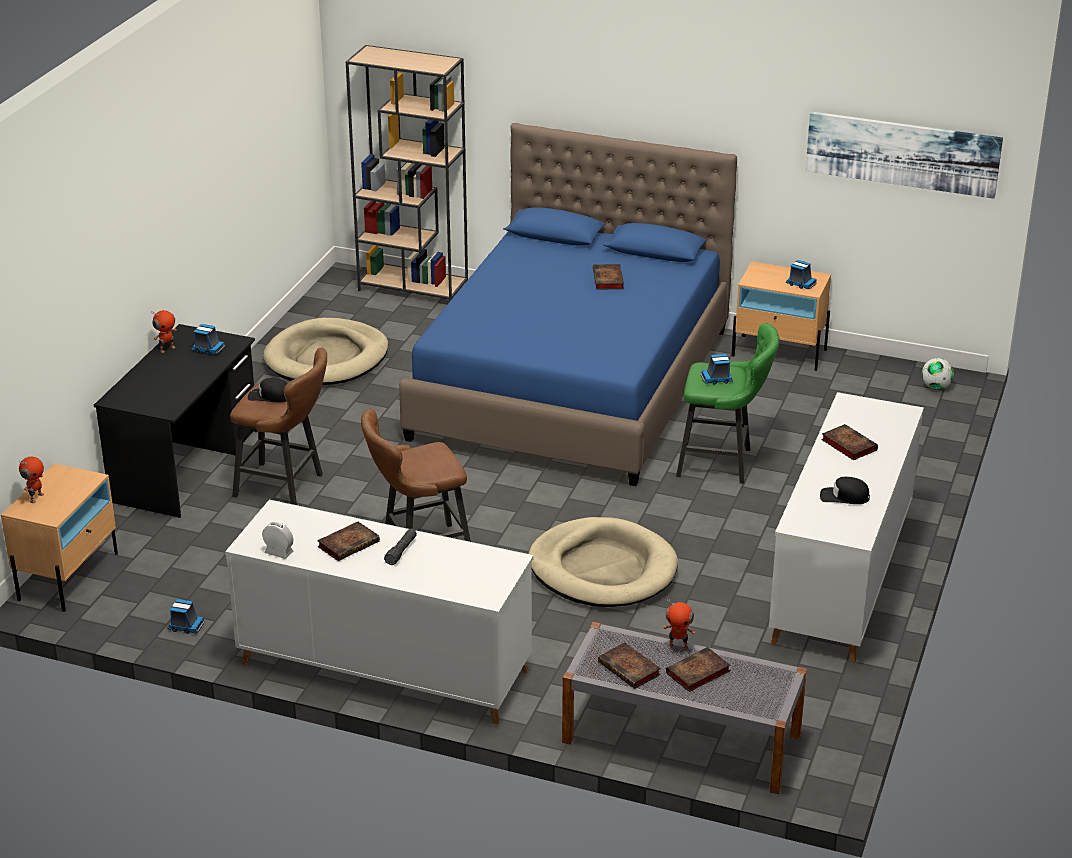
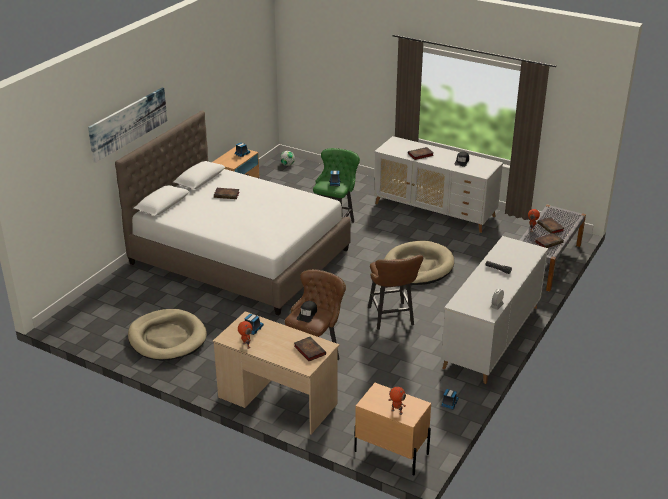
camera: 80 degrees left, 0 degrees up
(186, 466) = (277, 400): black desk -> beige desk
(349, 544) = (490, 284): book -> book (309, 350)
(414, 288) = (95, 299): bookcase -> none
(572, 383) = (240, 256): blue bed -> white bed
(902, 153) = (247, 69): picture -> picture (128, 123)

